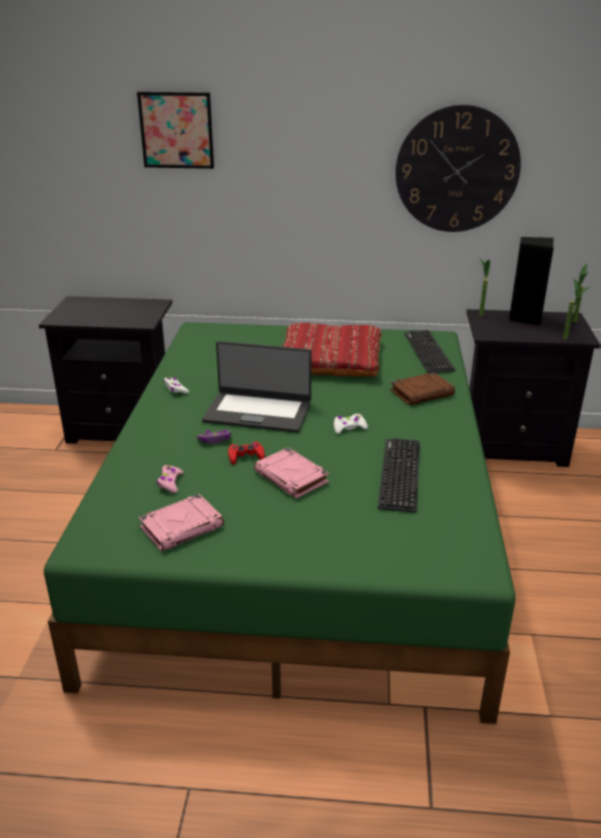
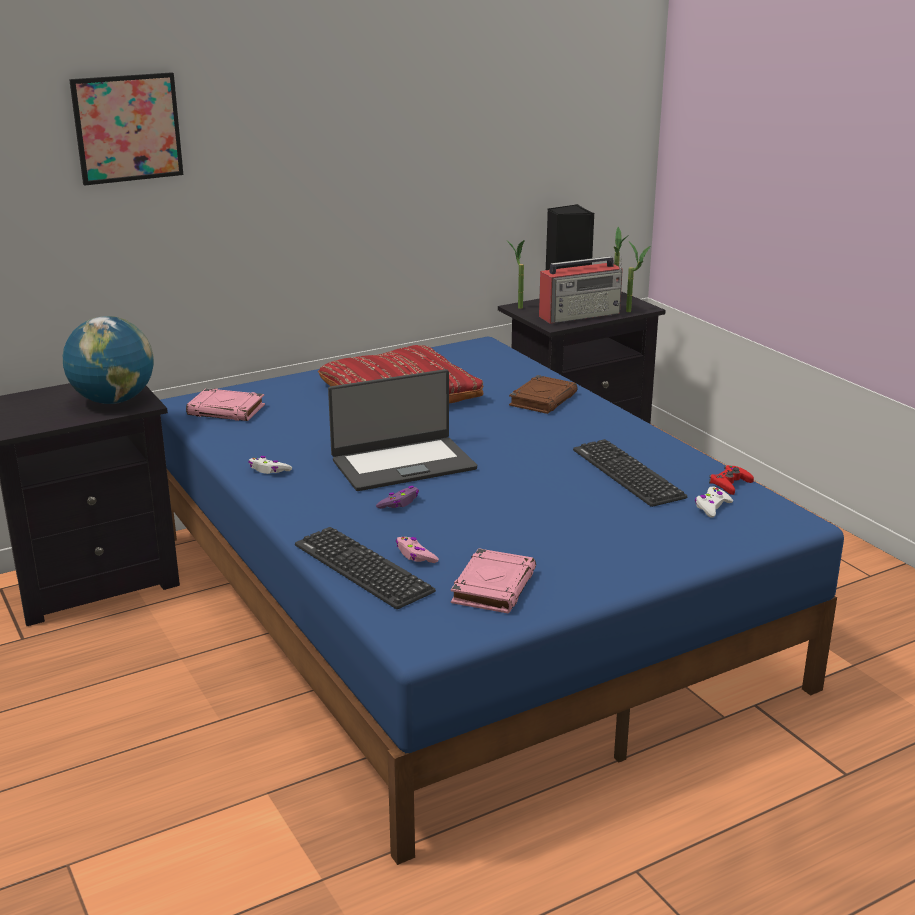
camera: 35 degrees left, 5 degrees down
(133, 316) = (113, 400): none -> globe
(246, 456) = (457, 507): red game controller -> red game controller (730, 484)
(292, 477) = (533, 509): pink book -> pink book (227, 410)
(301, 528) = (458, 606): green bed -> blue bed
(349, 427) = (520, 450): white game controller -> white game controller (712, 507)
(428, 352) = (493, 361): keyboard -> keyboard (362, 568)
(457, 170) = (470, 140): wall clock -> none
(520, 332) = (581, 315): none -> radio

